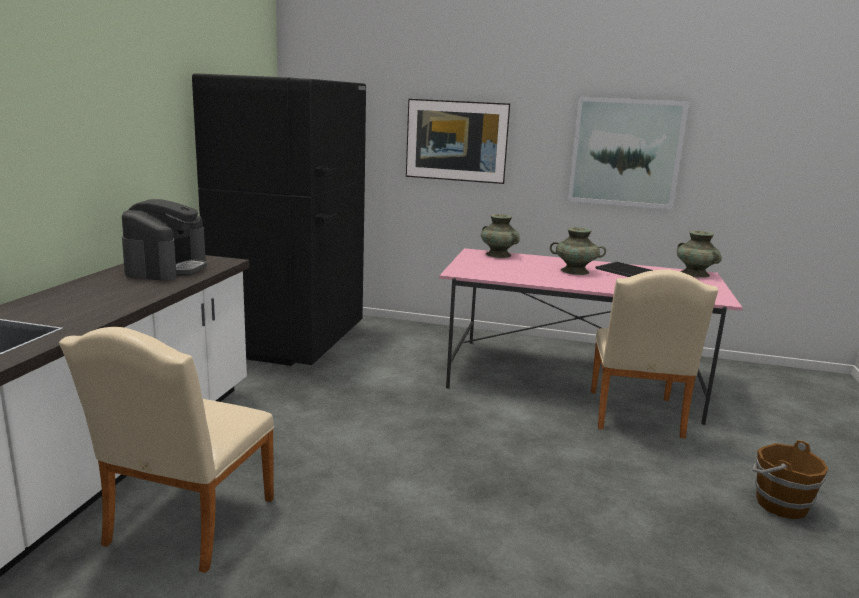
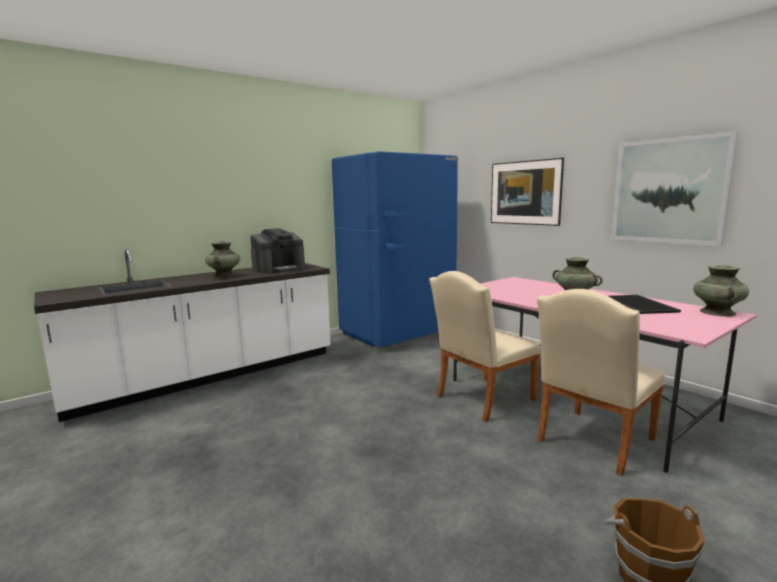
camera: 40 degrees right, 5 degrees down
(184, 527) = (203, 411): beige chair -> beige chair (480, 399)
(292, 340) = (398, 333): black fridge -> blue fridge
(498, 255) = (531, 282): turquoise vase -> turquoise vase (224, 276)

